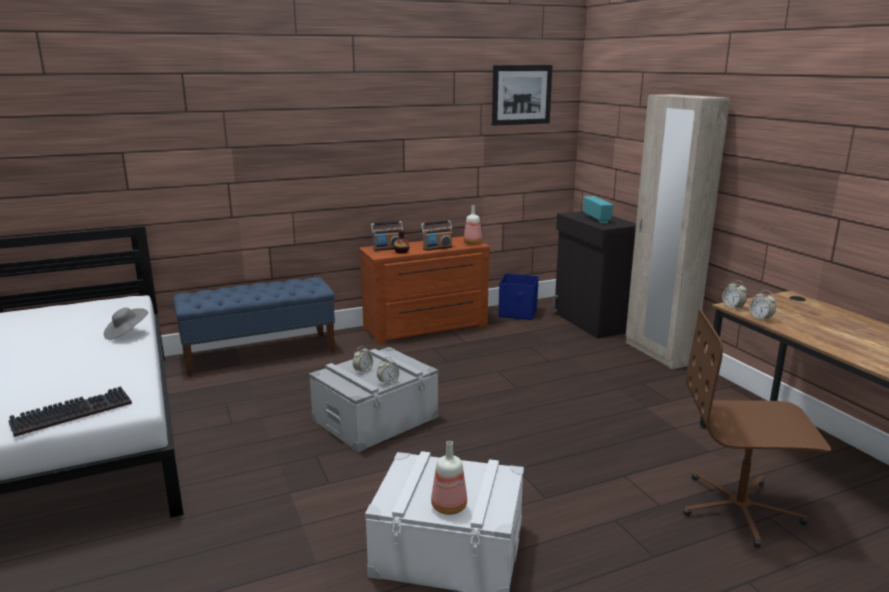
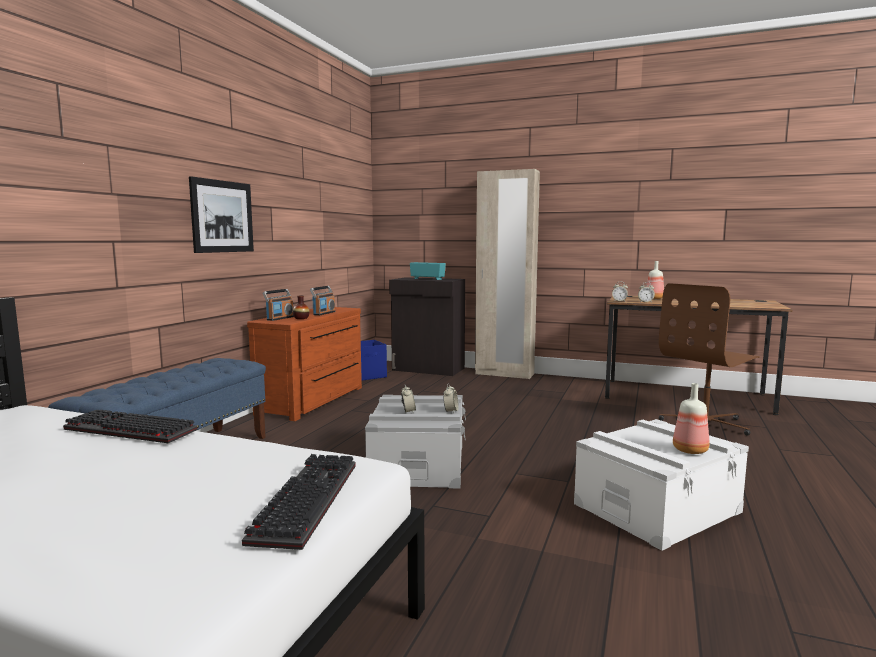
camera: 45 degrees left, 10 degrees down
(126, 333) = (126, 430): grey hat -> keyboard
(472, 243) = (342, 308): bottle -> bottle (653, 298)
(521, 95) = (343, 177): picture -> picture (222, 216)

